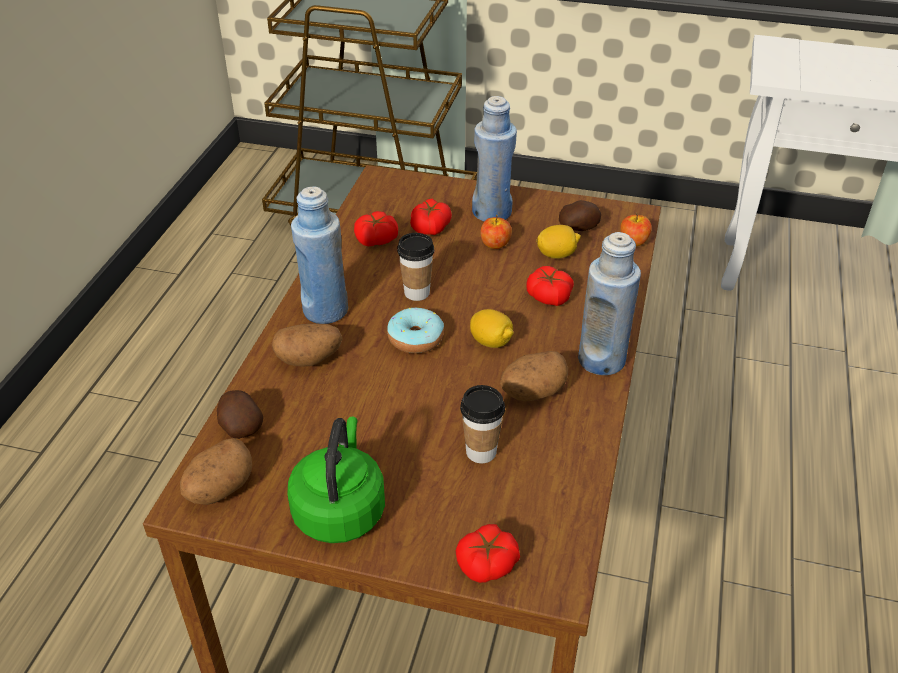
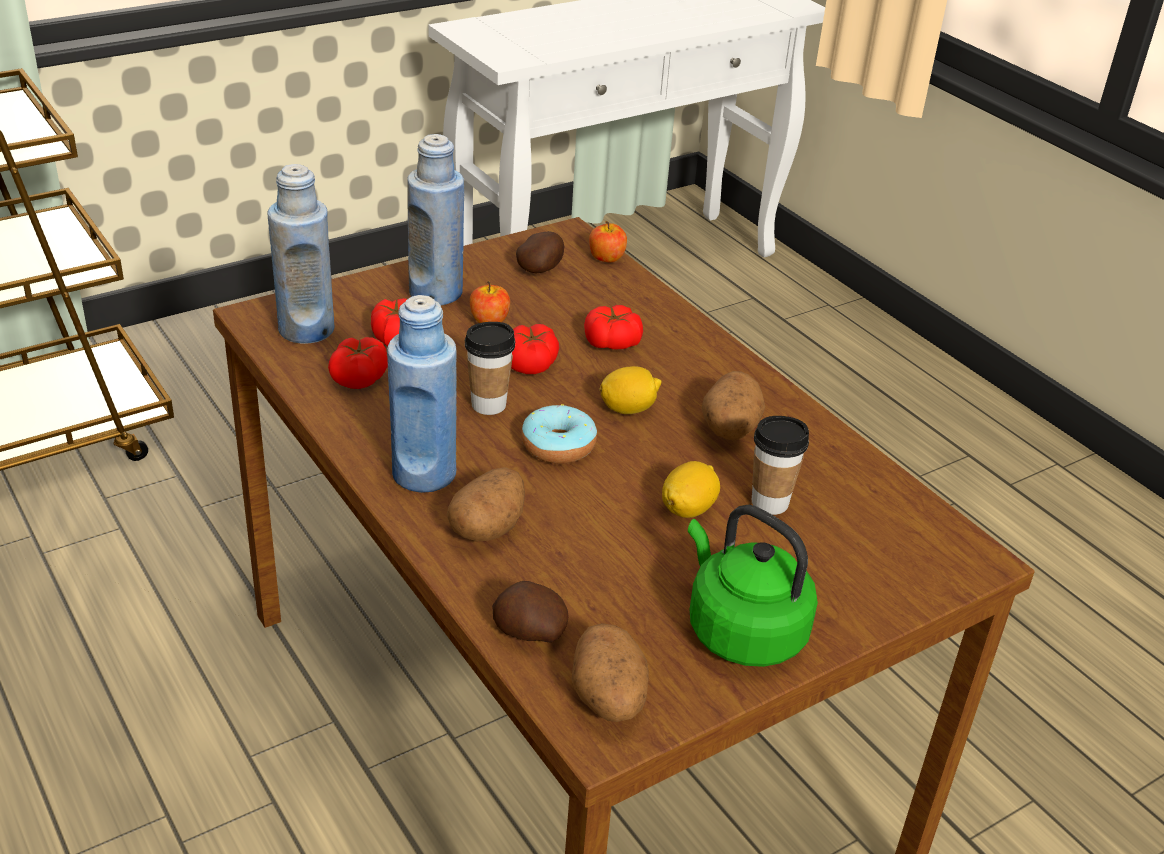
camera: 50 degrees left, 5 degrees down
(487, 564) = (913, 582): tomato -> tomato (531, 363)
(557, 254) = (560, 302): lemon -> lemon (688, 508)
(601, 360) = (737, 370): blue bottle -> blue bottle (306, 329)

